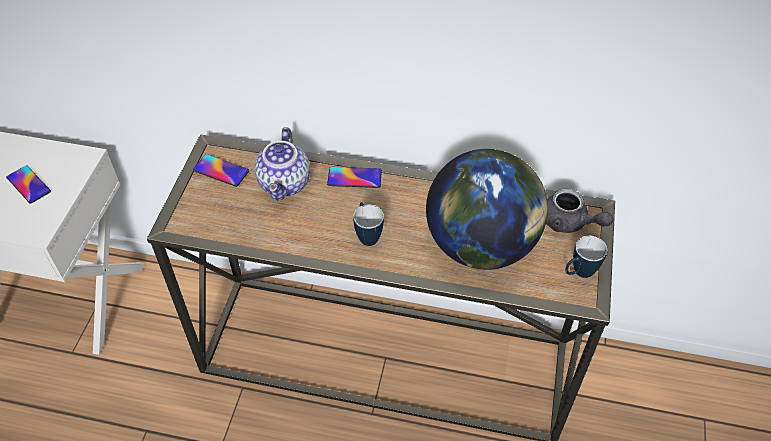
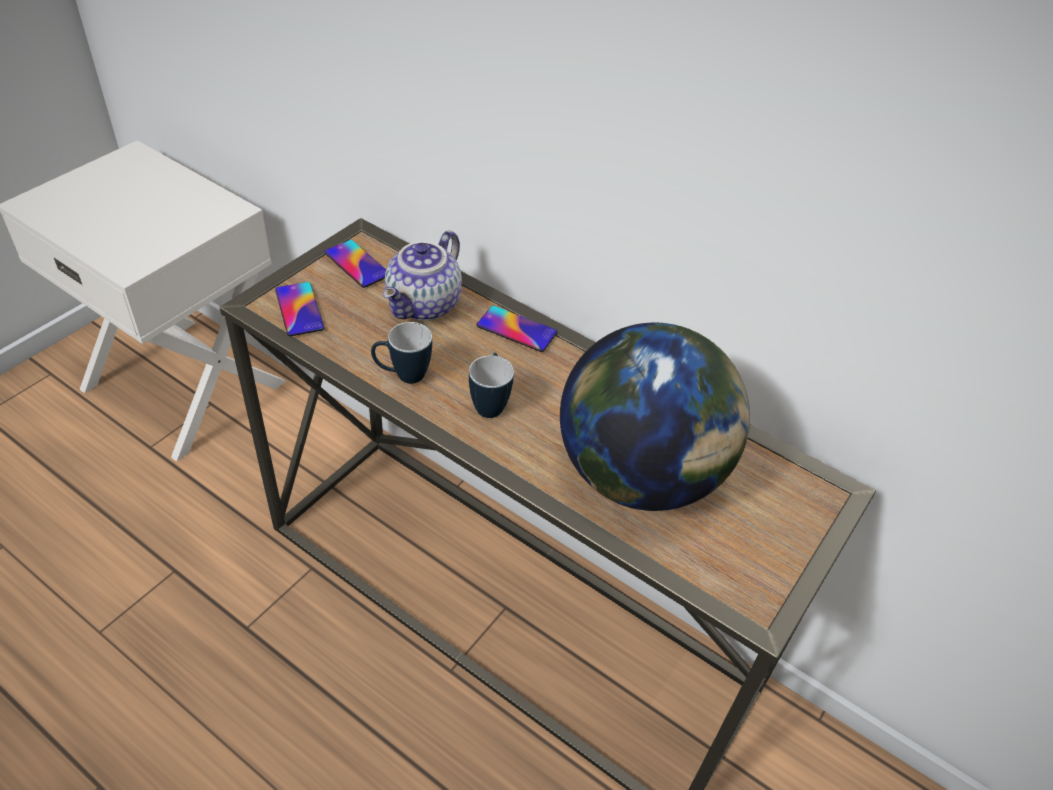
camera: 20 degrees right, 5 degrees down
(28, 184) = (154, 217): phone -> phone (299, 309)
(569, 223) = (788, 494): grey teapot -> none
(578, 273) = (765, 569): mug -> mug (403, 376)

